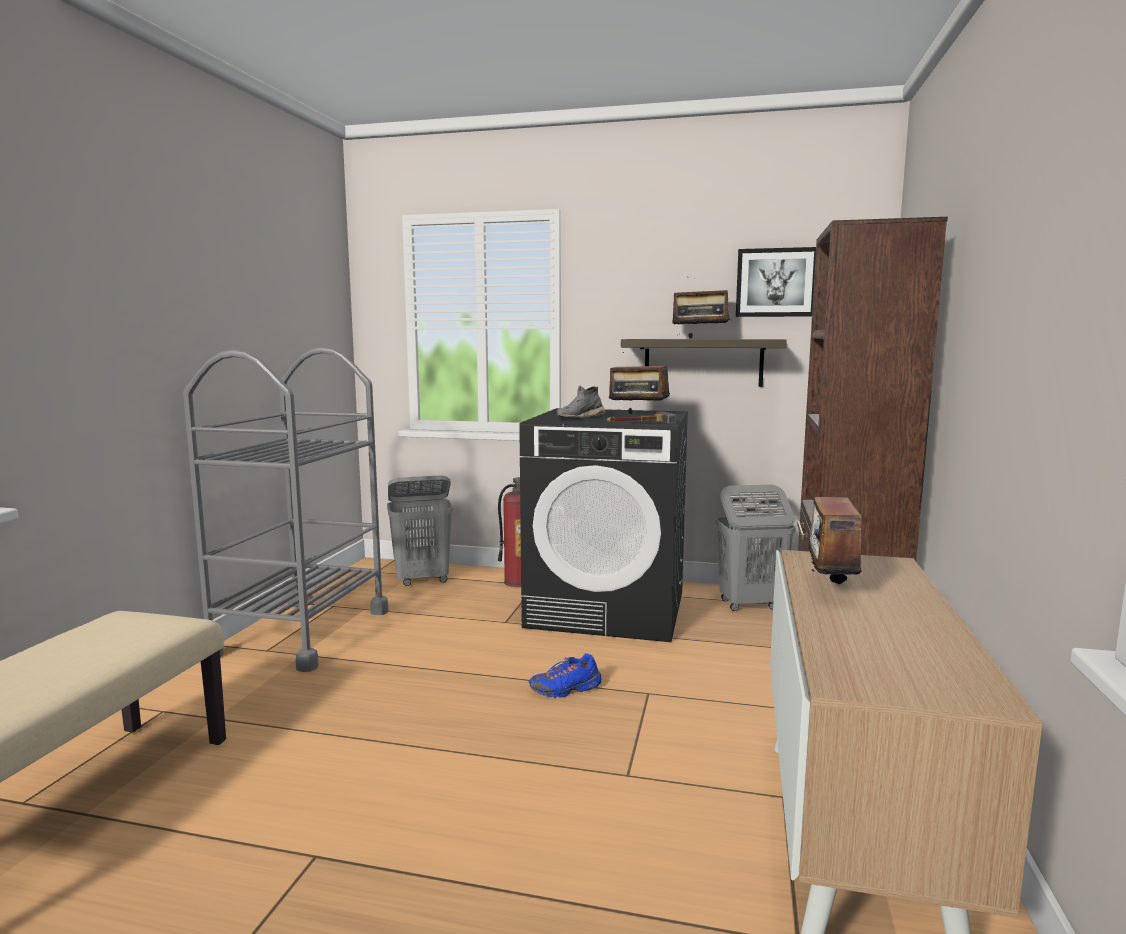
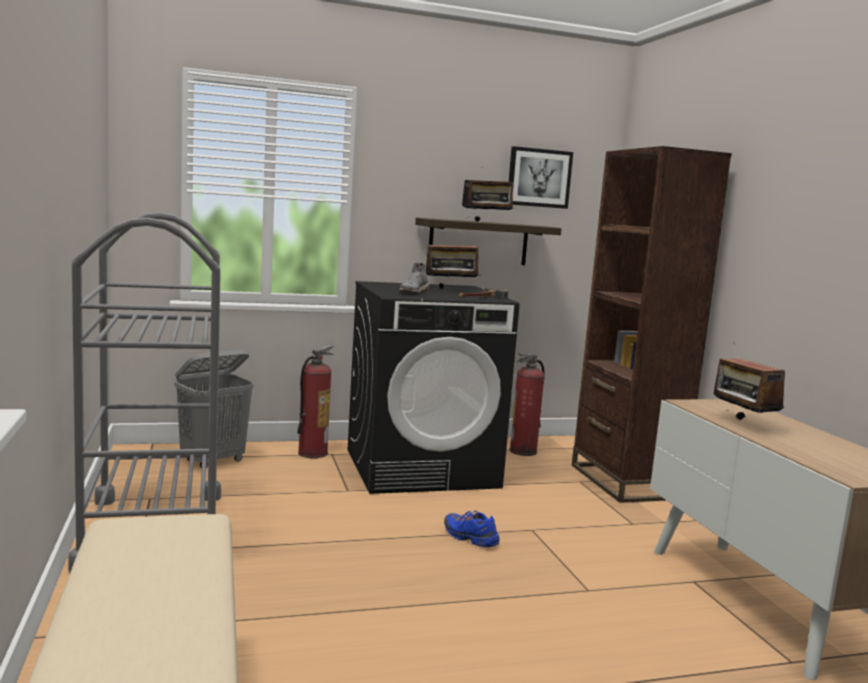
camera: 30 degrees left, 0 degrees up
(566, 690) = (470, 538): blue shoe -> blue shoe turned 90 degrees clockwise
(749, 605) = (523, 451): grey laundry basket -> fire extinguisher

